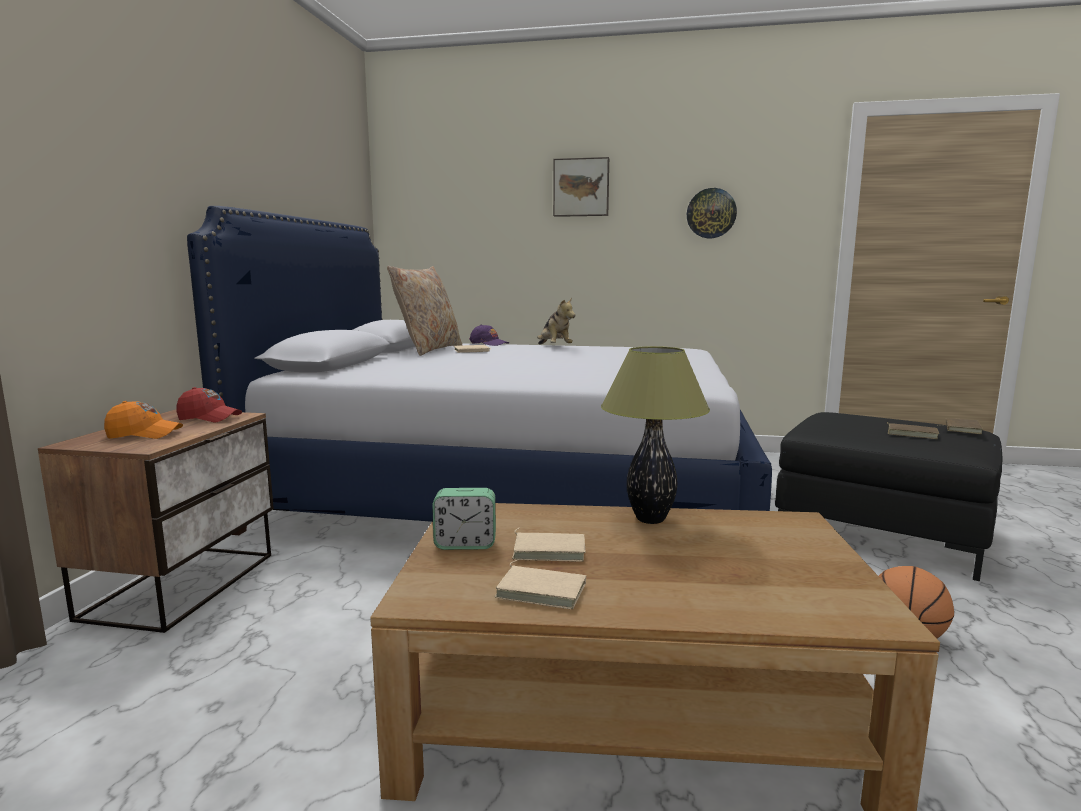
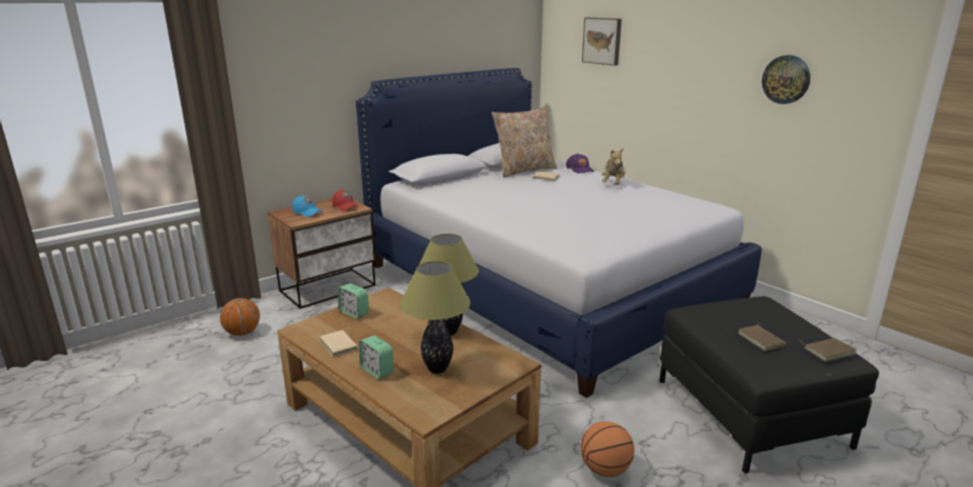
camera: 40 degrees right, 10 degrees up
(71, 723) = (242, 333): none -> basketball
(144, 434) = (307, 213): orange cap -> blue cap
(549, 550) = (377, 329): beige book -> none
(581, 187) = (680, 44): picture -> picture (602, 41)
(681, 597) = (377, 371): none -> alarm clock
(744, 560) = (438, 369): none -> table lamp

